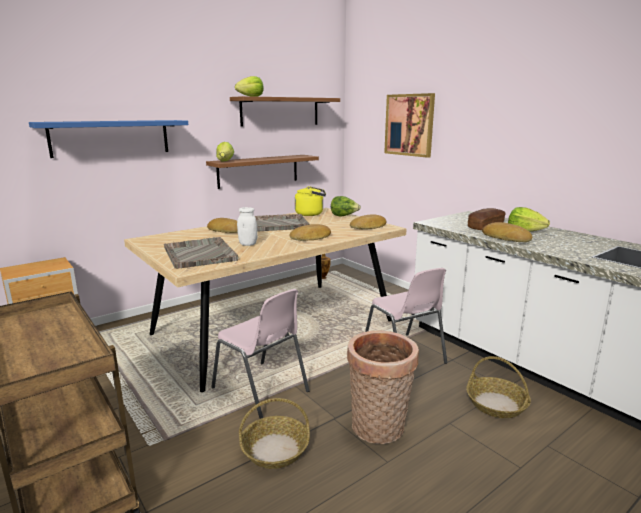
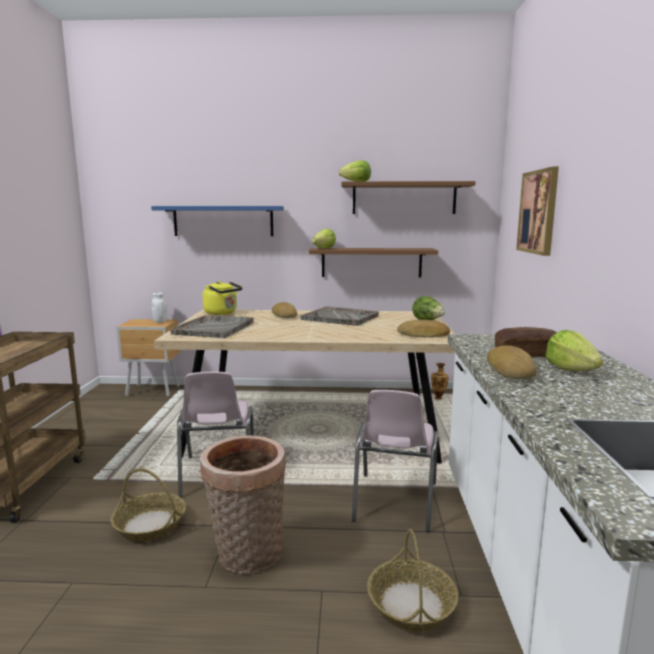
camera: 40 degrees right, 5 degrees down
(248, 244) = (268, 328): white jar -> white jar (160, 321)
(311, 214) = (399, 314): yellow kettle -> yellow kettle (222, 313)
(311, 237) = (335, 333): bread -> none

